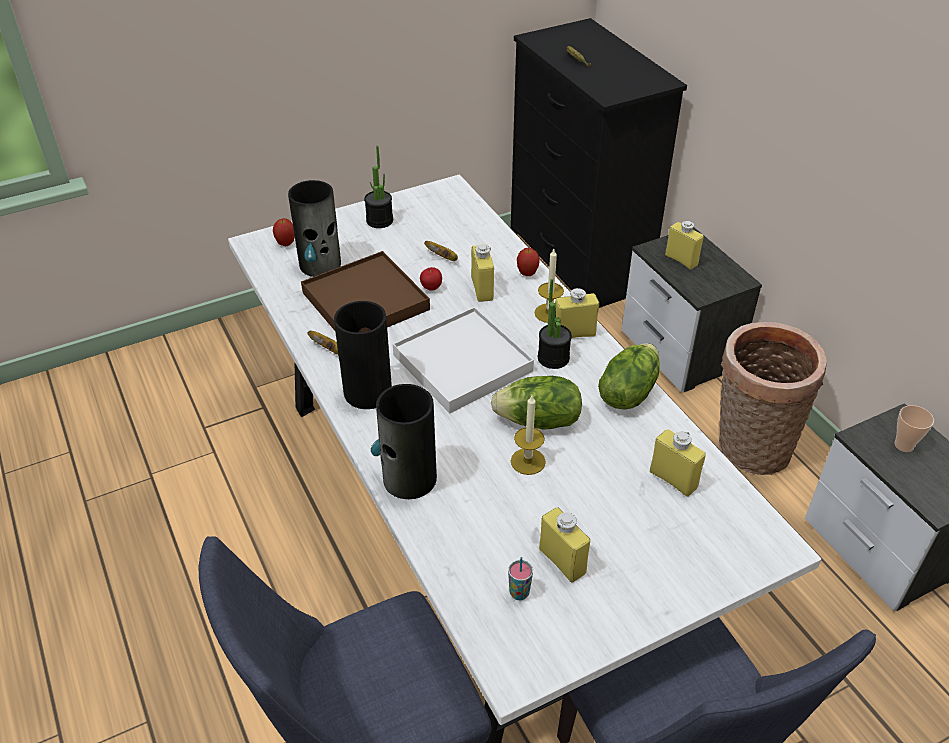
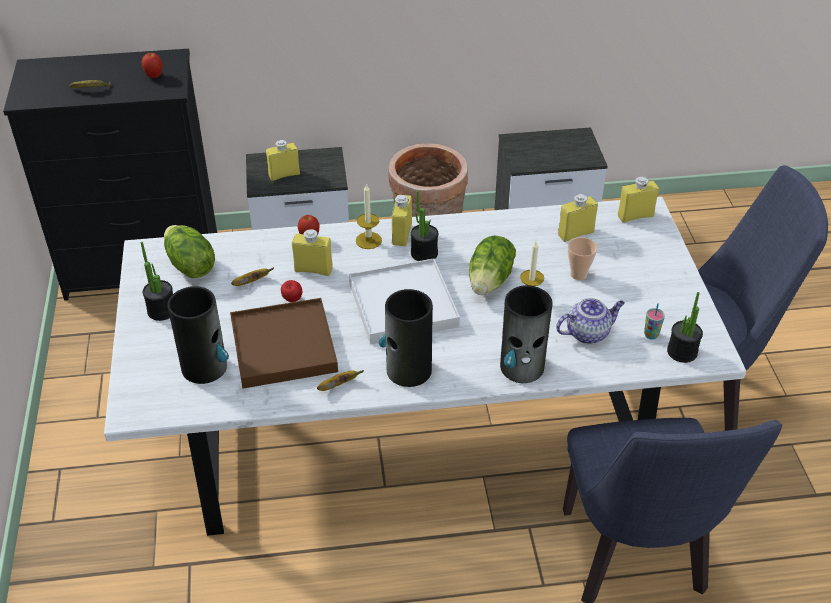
camera: 70 degrees left, 0 degrees up
(286, 244) = (150, 387): apple -> apple (154, 76)
(493, 528) = (588, 333): none -> teapot
(502, 633) = (682, 352): none -> potted plant
(562, 561) = (630, 307): yellow bottle -> yellow bottle (635, 216)
(627, 392) = (481, 227): lettuce -> lettuce (190, 266)
(903, 445) = (535, 150): cup -> cup (578, 274)

